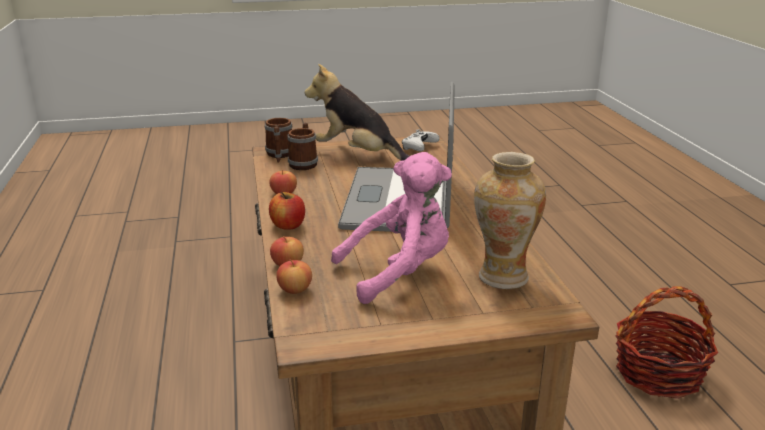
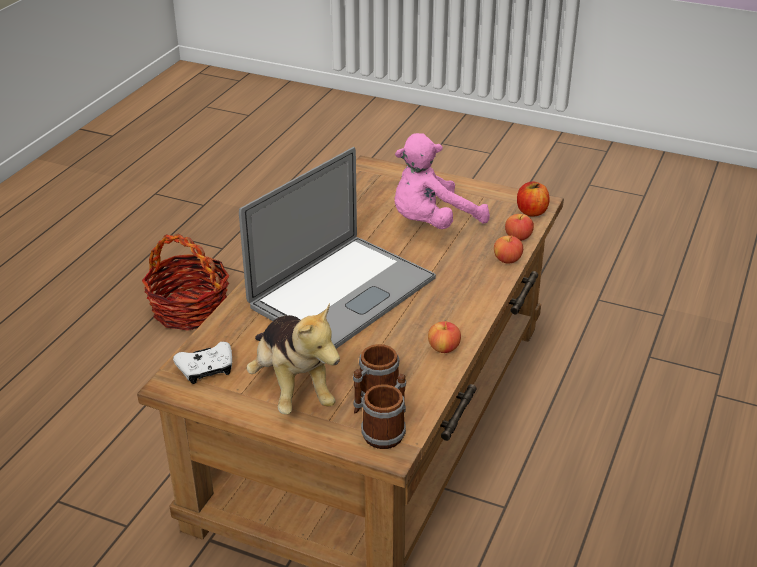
camera: 145 degrees left, 10 degrees up
(288, 225) = (475, 300): apple -> apple (531, 211)
(399, 272) = (432, 223): pink plush toy -> pink plush toy turned 45 degrees counterclockwise
(503, 276) = (367, 196): vase -> none

